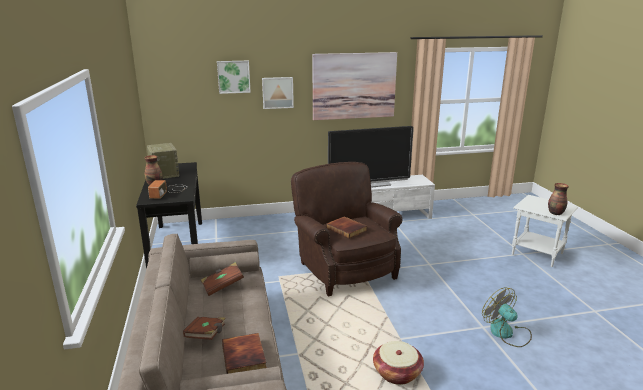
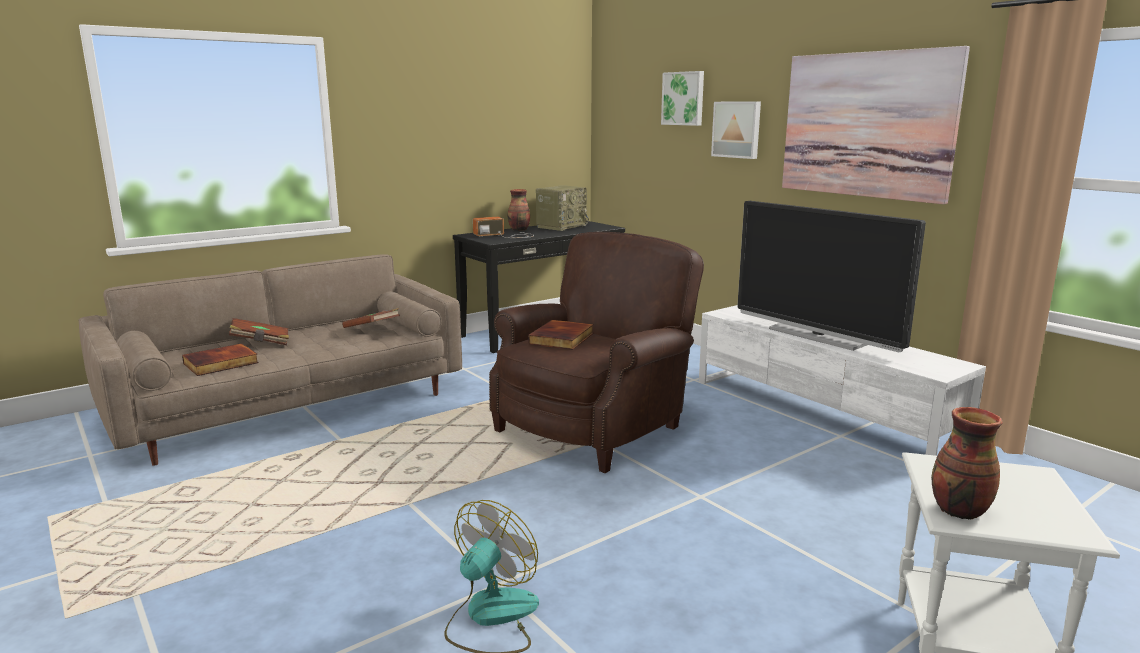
camera: 65 degrees right, 5 degrees down
(397, 373) = (317, 514): basket -> none

